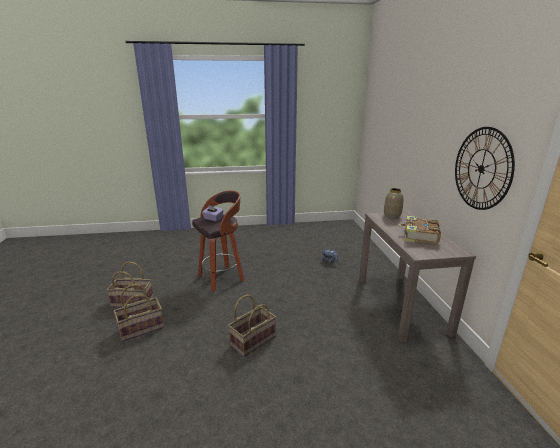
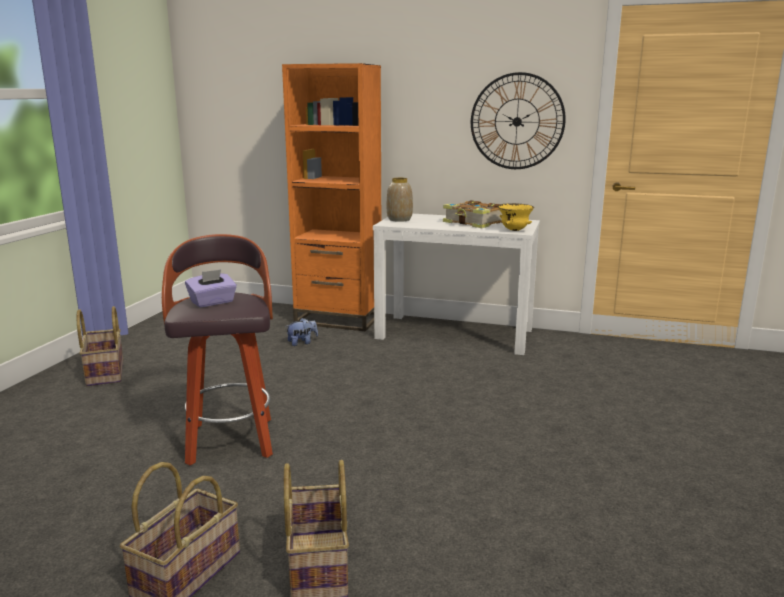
camera: 65 degrees left, 5 degrees down
(253, 340) = (453, 444): basket -> basket (104, 373)
(372, 261) = (338, 319): none -> orange bookcase
(401, 304) = (455, 334): brown console table -> white console table
(418, 252) = (514, 230): none -> yellow bowl

